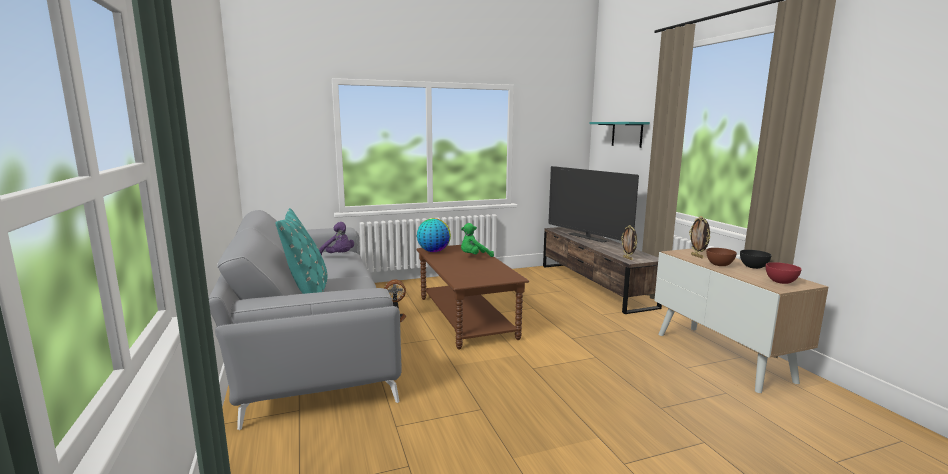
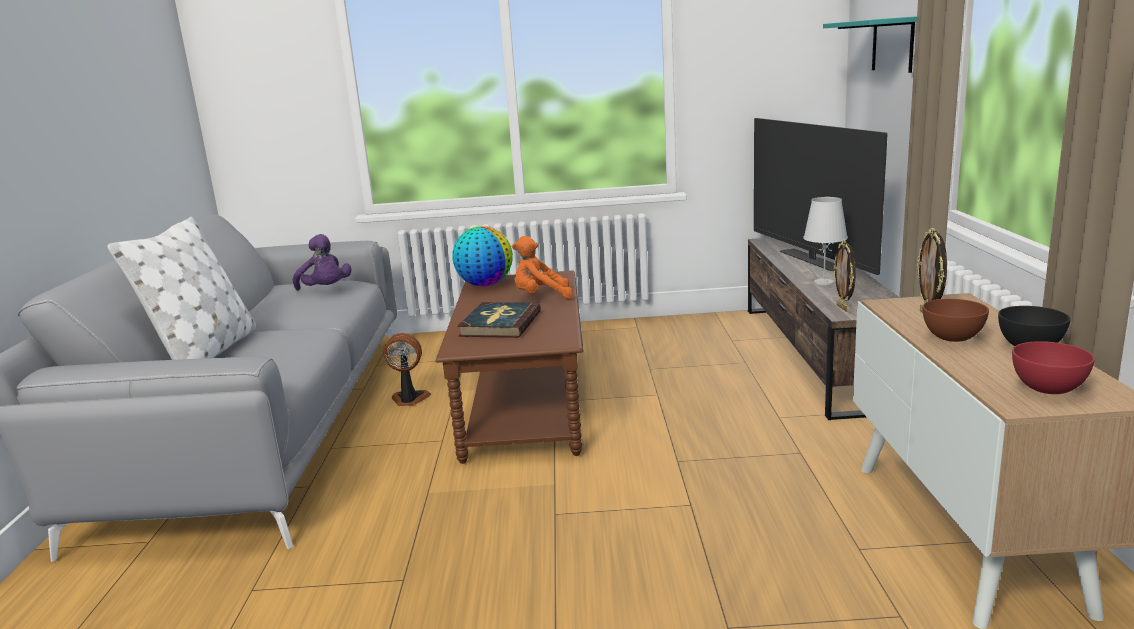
camera: 20 degrees right, 5 degrees up
(307, 291) = (206, 353): turquoise pillow -> white pillow
(469, 270) = (500, 324): none -> book
(474, 257) = (540, 297): green plush toy -> orange plush toy
(605, 247) = (823, 282): none -> white table lamp

